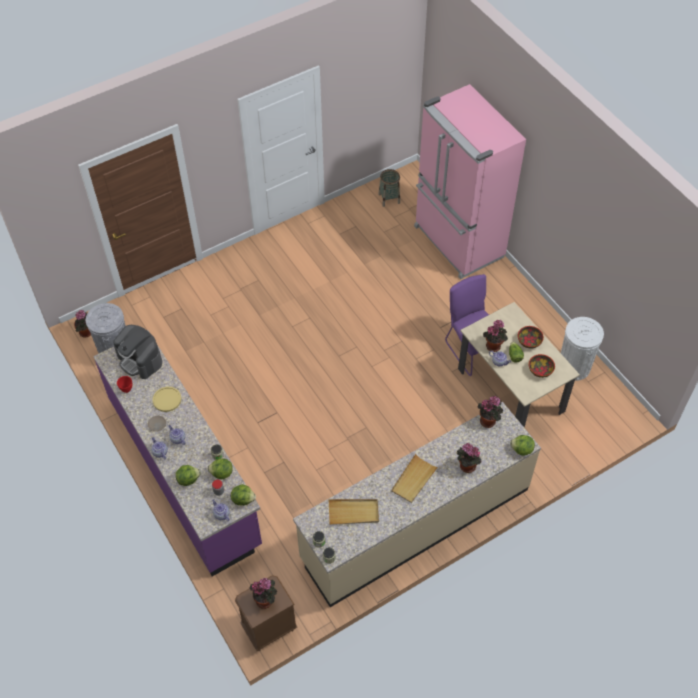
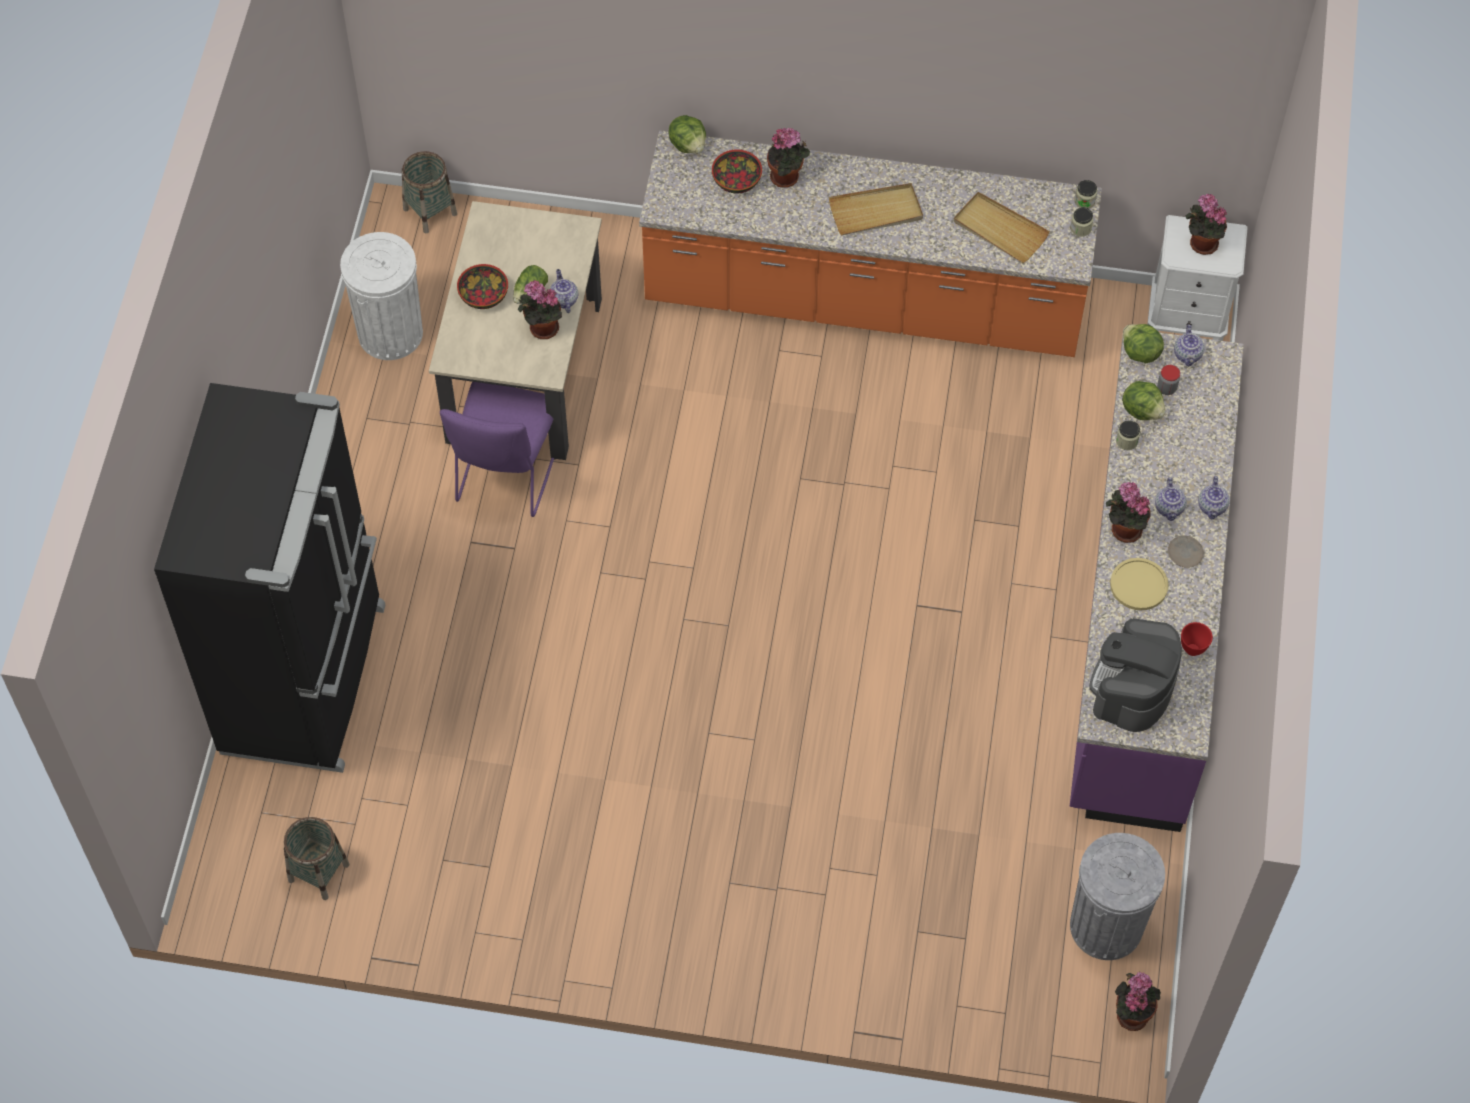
camera: 140 degrees left, 5 degrees up
(140, 360) = (1132, 688): coffee machine -> coffee machine turned 150 degrees counterclockwise
(188, 479) = (1198, 436): lettuce -> none
(268, 628) = (1187, 318): brown nightstand -> white nightstand
(415, 523) = (864, 300): beige counter -> orange counter
(457, 242) = (307, 678): pink fridge -> black fridge
(489, 420) = (688, 210): potted plant -> potted plant (1123, 529)
(540, 370) = (520, 245): bowl -> bowl (737, 181)
(621, 424) = (430, 211): none -> basket

